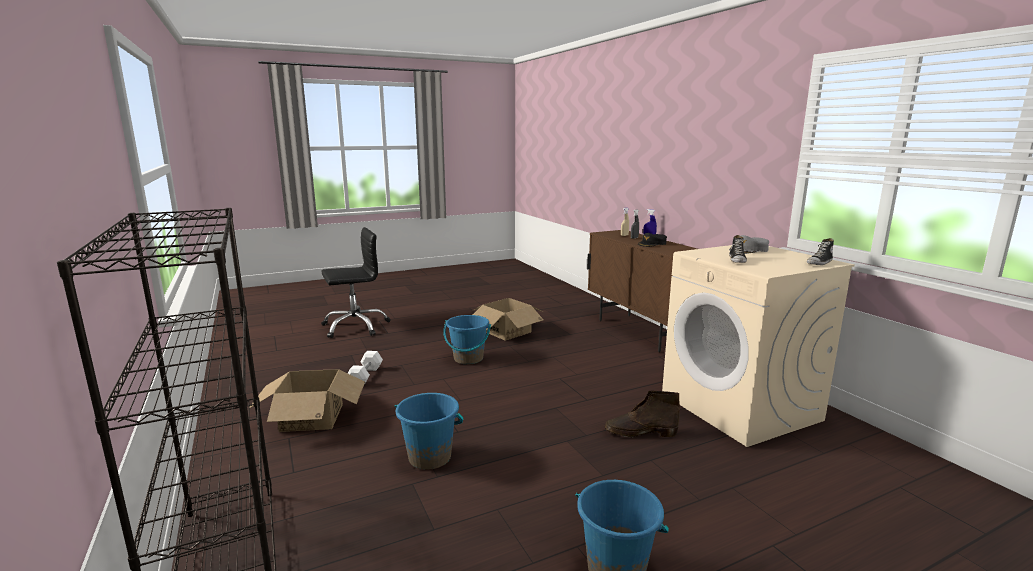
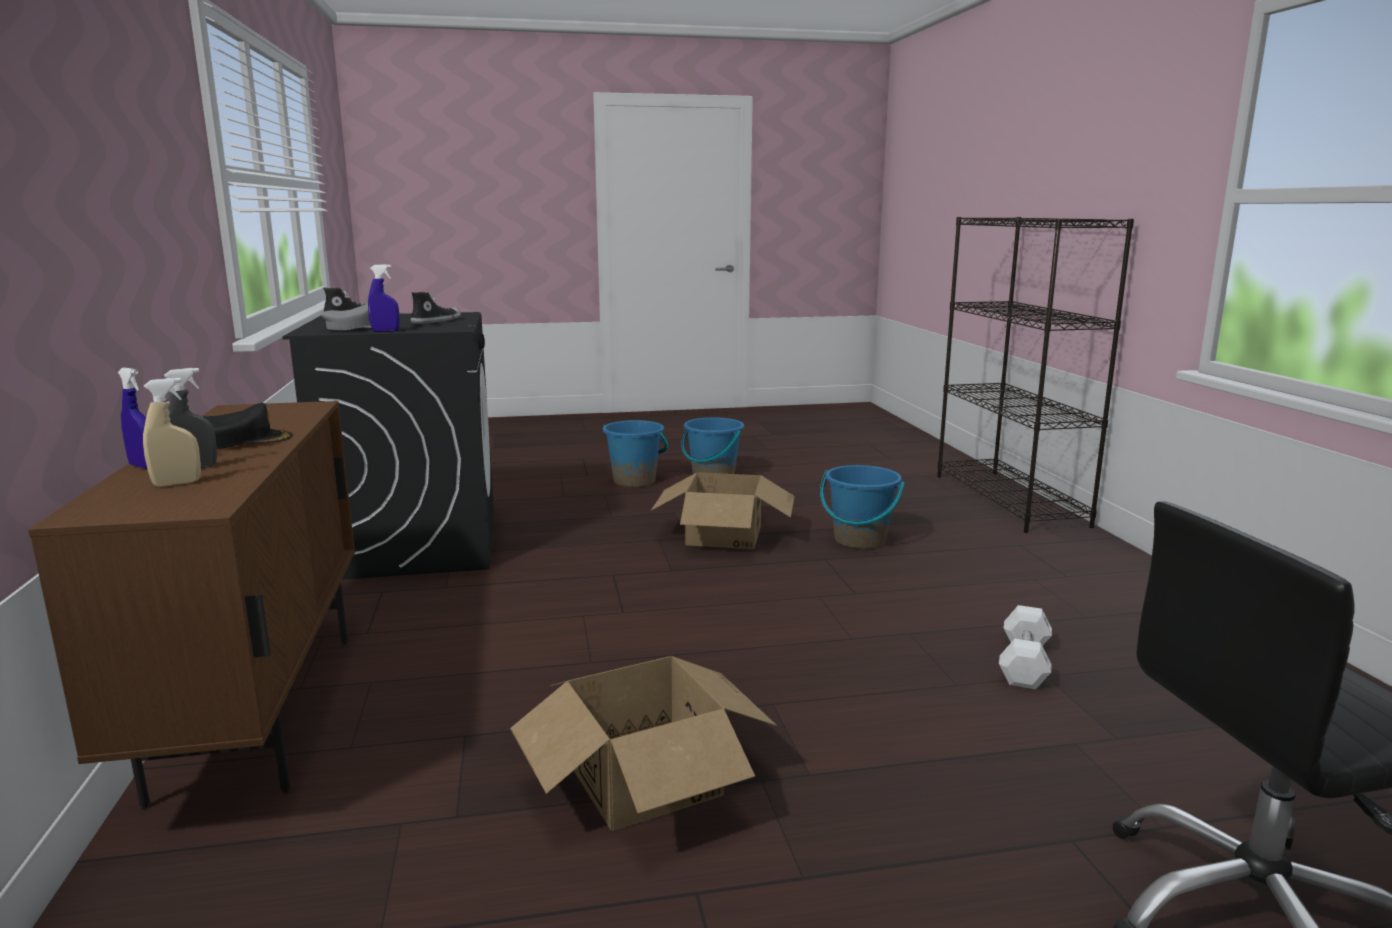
camera: 165 degrees left, 0 degrees up
(312, 417) = (1059, 597): cardboard box -> cardboard box (724, 535)
(468, 359) = (792, 681): blue bucket -> blue bucket (634, 481)
(640, 432) = (589, 535): brown boot -> none
(719, 248) = (385, 331): none -> blue spray bottle
(740, 407) = (414, 544): beige washing machine -> black washing machine

